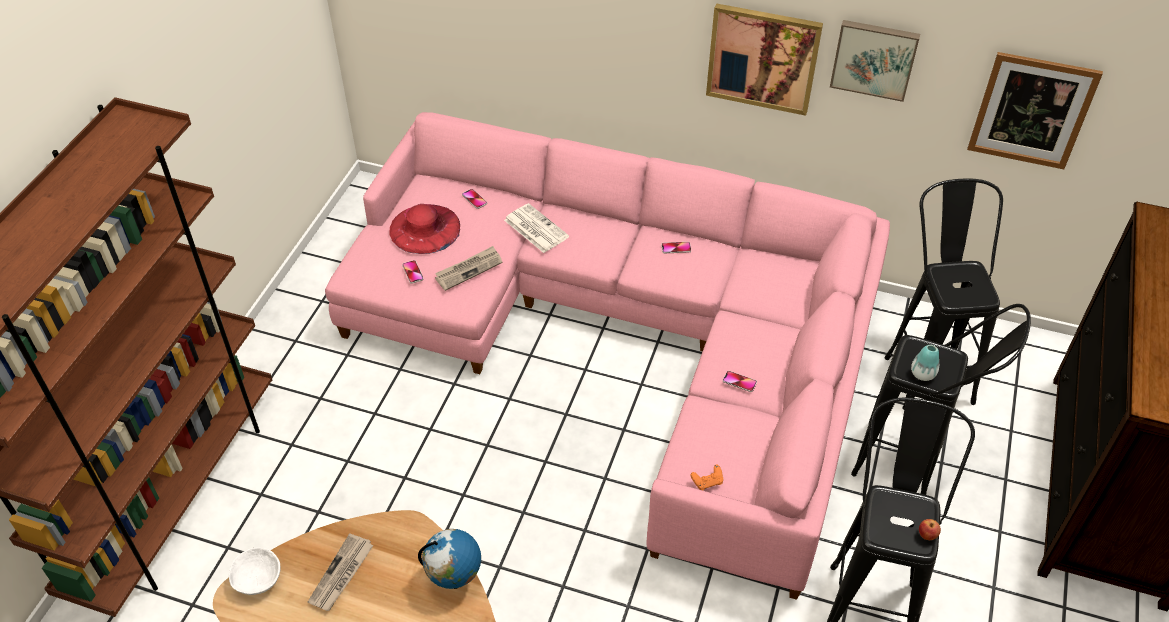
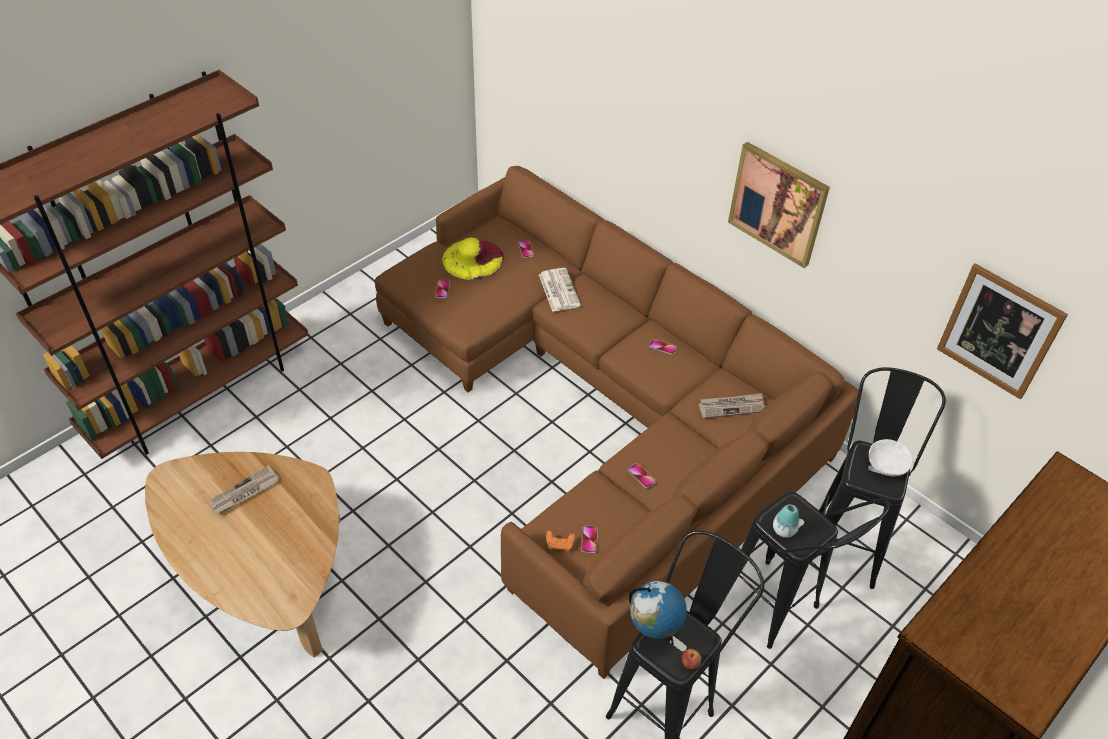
camera: 25 degrees right, 0 degrees up
(258, 578) = (188, 470): white bowl -> white bowl (886, 465)
(425, 228) = (473, 259): red hat -> yellow hat
(455, 580) = (319, 533): globe -> globe (654, 630)
(469, 269) = (486, 303): newspaper -> newspaper (732, 407)
(628, 337) = (603, 410): pink sofa -> brown sofa
(732, 465) = (589, 539): none -> phone
(874, 58) = (868, 234): picture -> none

